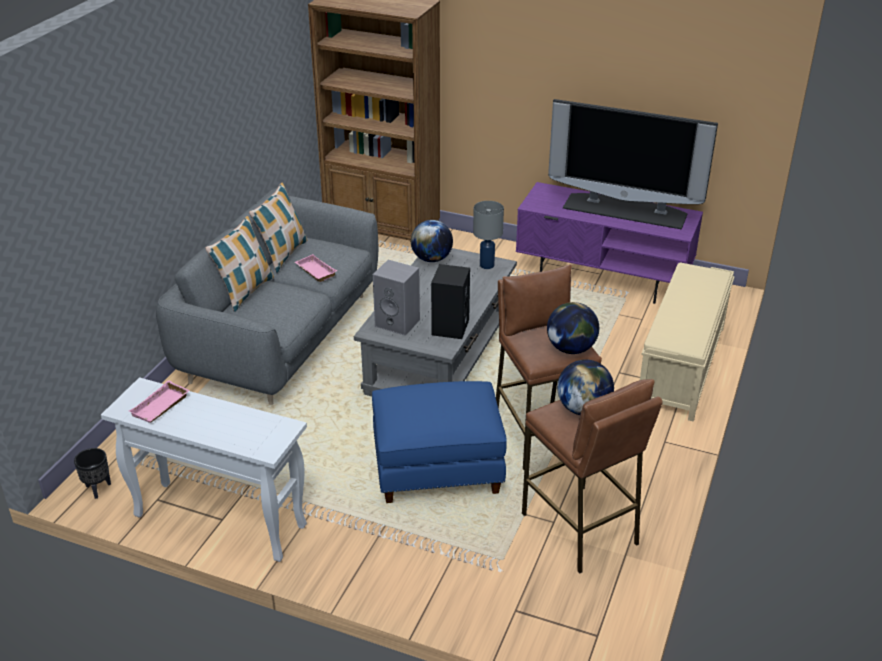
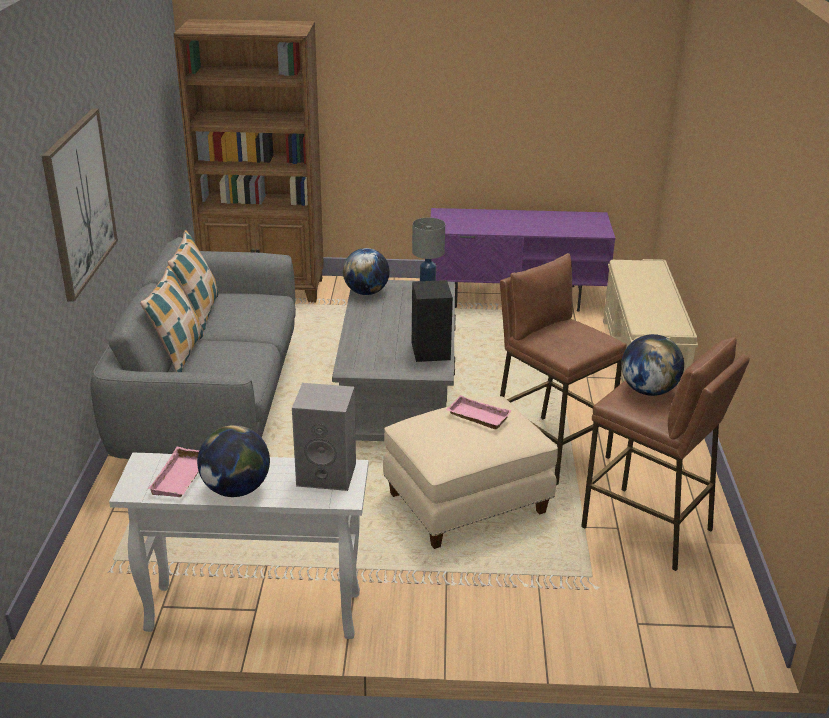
camera: 20 degrees left, 5 degrees down
(97, 489) = (78, 613): black planter -> none
(164, 160) = (79, 202): none -> picture
(314, 271) = (247, 322): pink tray -> pink tray (476, 417)
(398, 323) = (373, 356): grey speaker -> grey speaker (328, 474)
(438, 468) = (466, 502): blue ottoman -> beige ottoman
(571, 349) = (593, 340): globe -> globe (236, 489)
(625, 210) = (535, 220): television -> none

